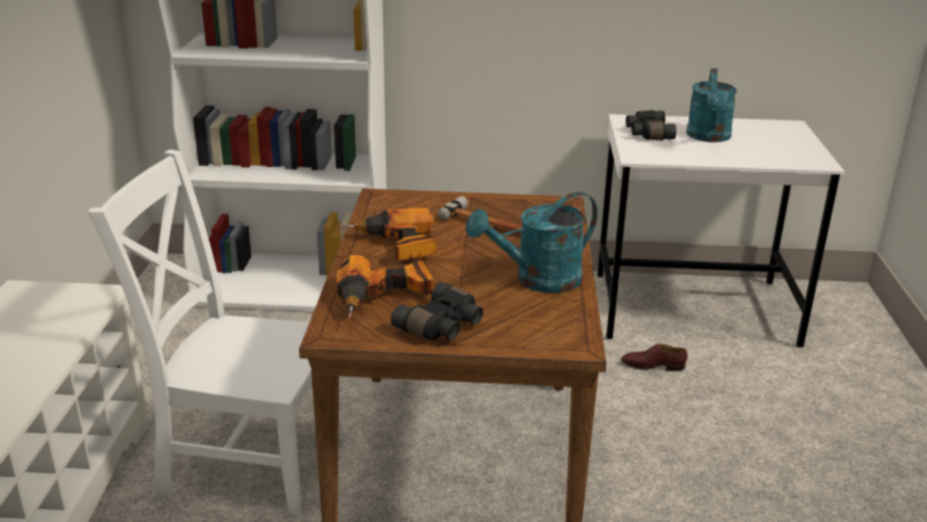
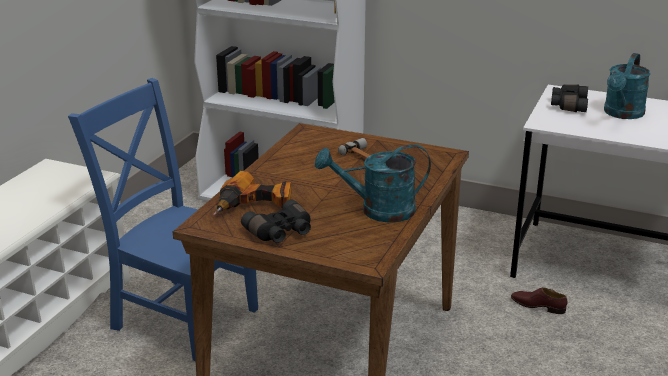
camera: 20 degrees right, 0 degrees up
(243, 460) = (181, 316): white chair -> blue chair
(396, 247) = (291, 170): power drill -> none

